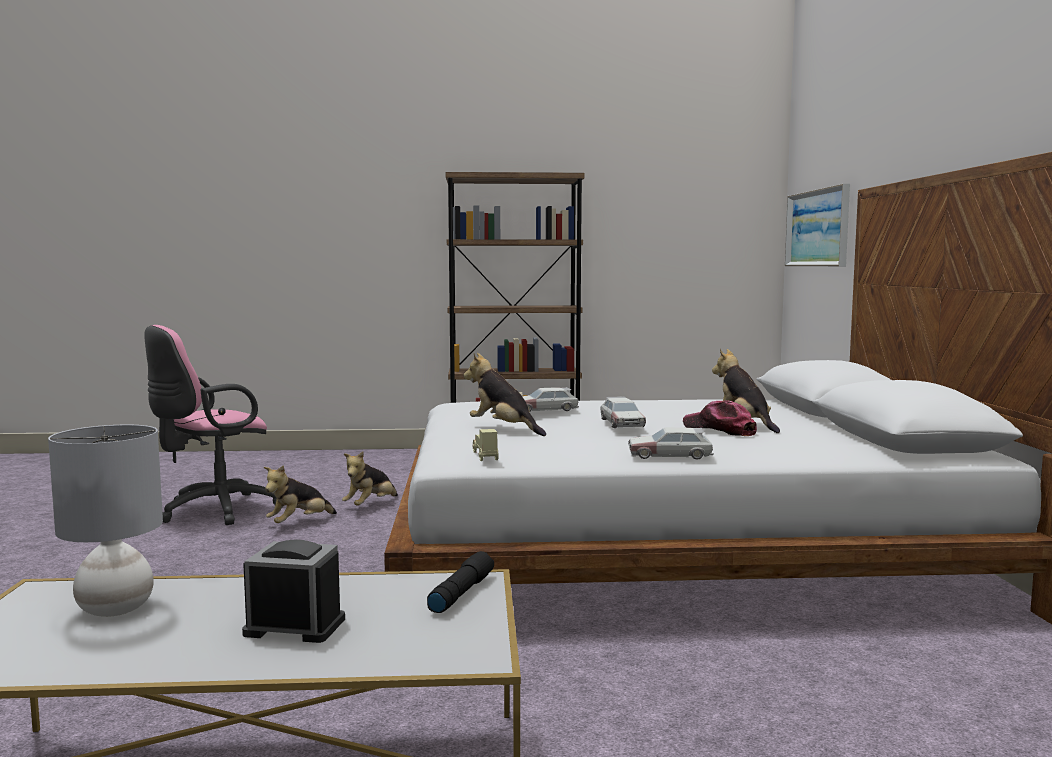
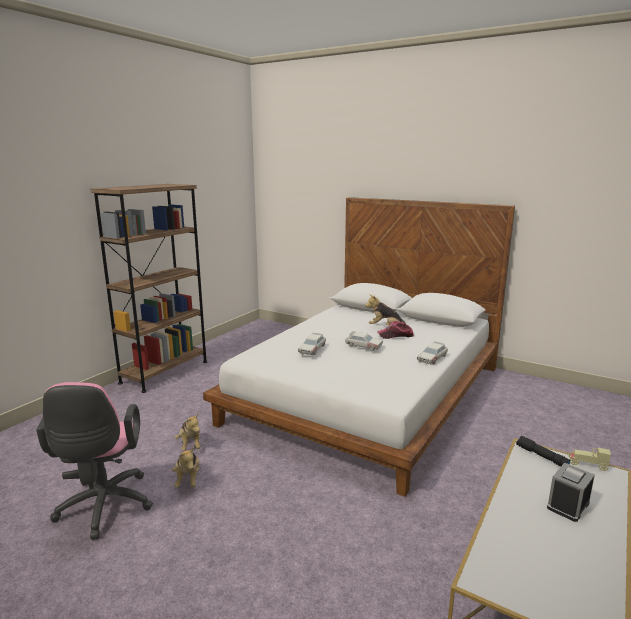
camera: 55 degrees left, 10 degrees up
(116, 608) = (523, 554): grey table lamp -> none
(484, 456) = (396, 390): beige toy car -> beige toy car (587, 465)
(503, 429) = (335, 369): plush toy -> none
(817, 228) = (294, 208): picture -> none

